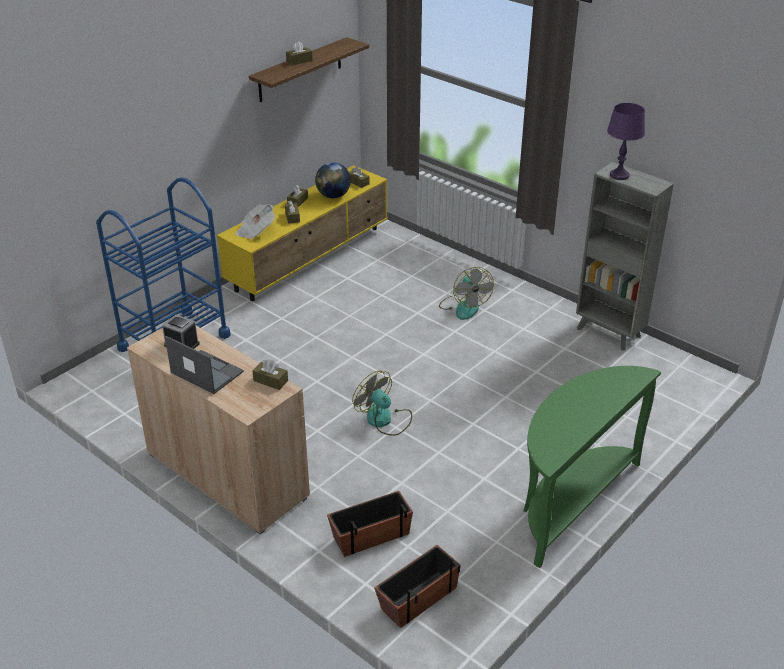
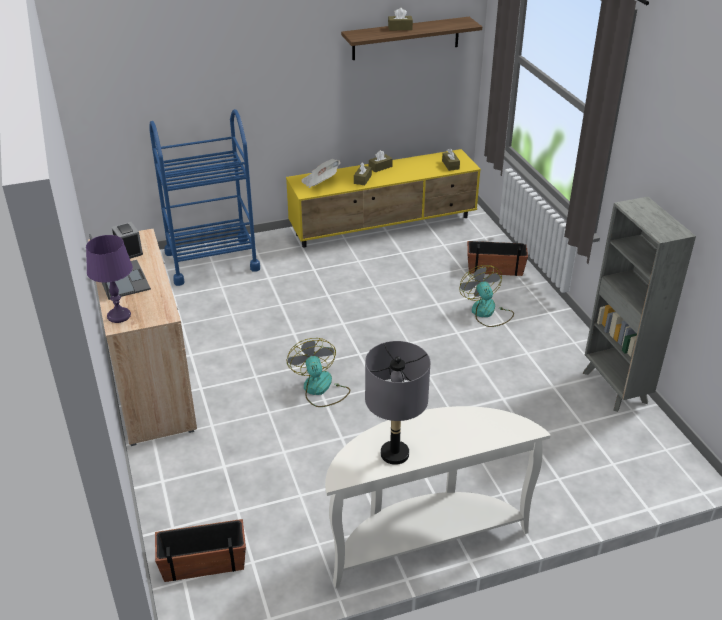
camera: 30 degrees right, 0 degrees up
(270, 381) = (162, 305): brown tissue box -> none
(333, 196) = (416, 171): globe -> none
(371, 535) = (216, 487): planter -> planter (495, 268)
(464, 306) = (487, 313): fan -> fan turned 150 degrees clockwise
(569, 429) = (394, 454): none -> grey table lamp
(570, 502) = (423, 538): green console table -> white console table
(619, 175) = (640, 211): purple table lamp -> purple table lamp (119, 316)

